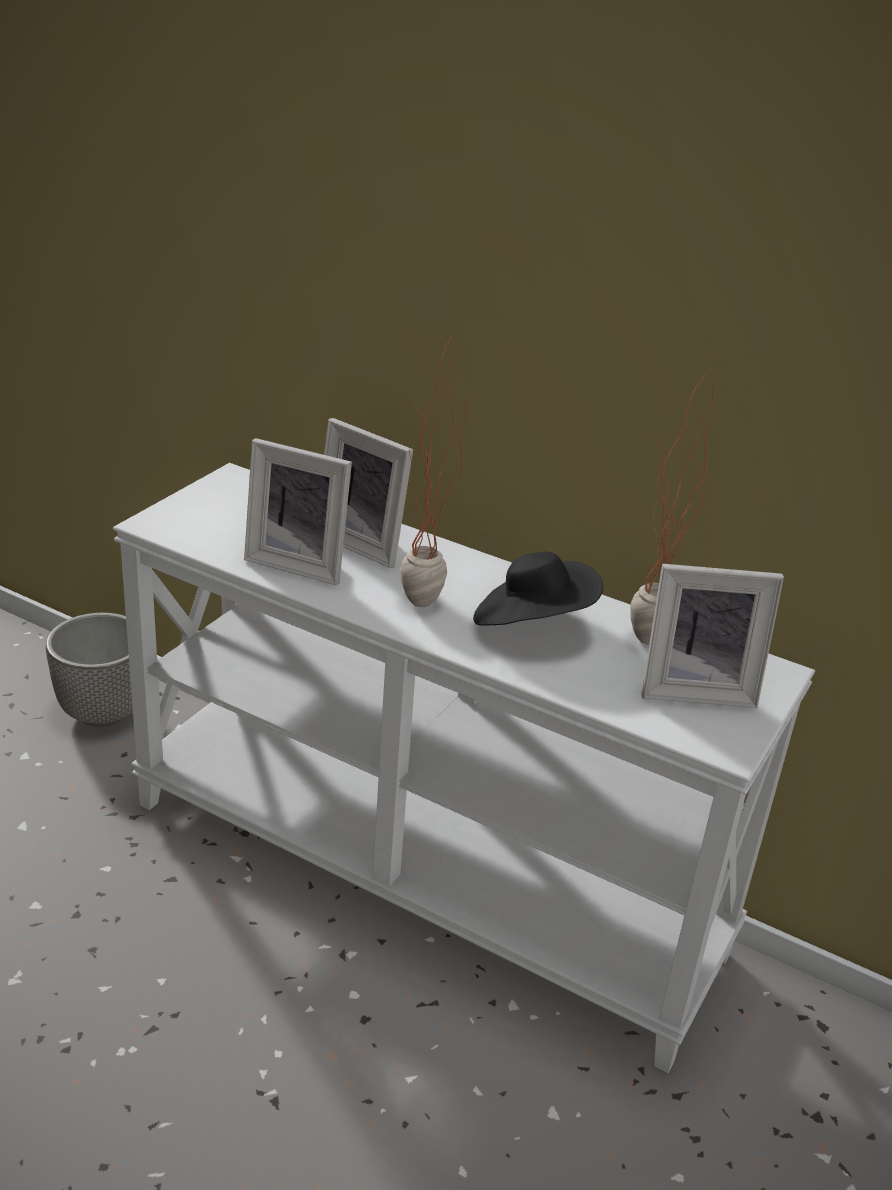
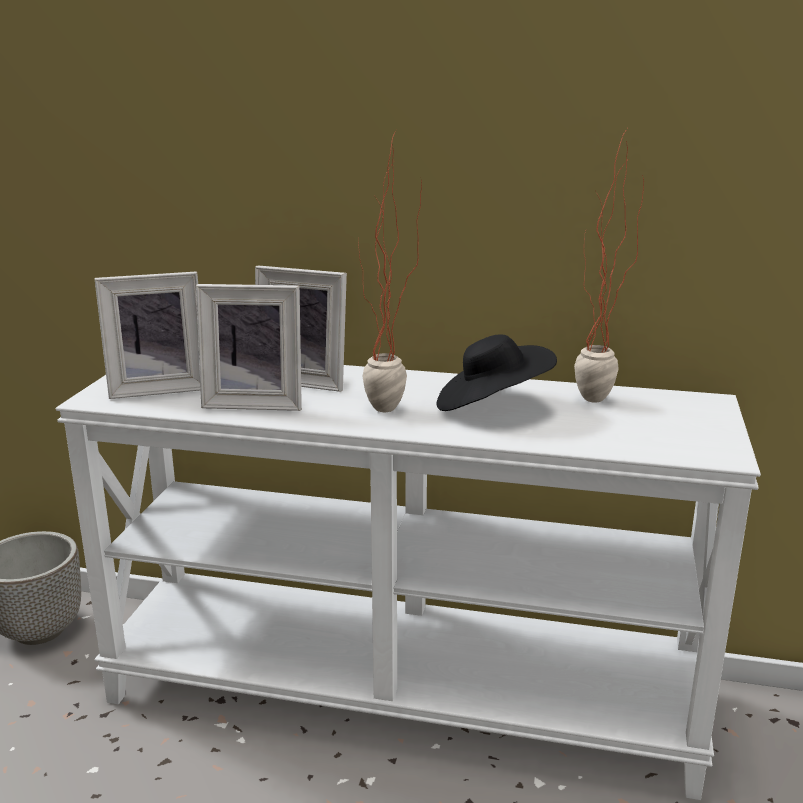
camera: 15 degrees left, 10 degrees down
(696, 689) = (660, 422): picture frame -> picture frame (158, 387)

